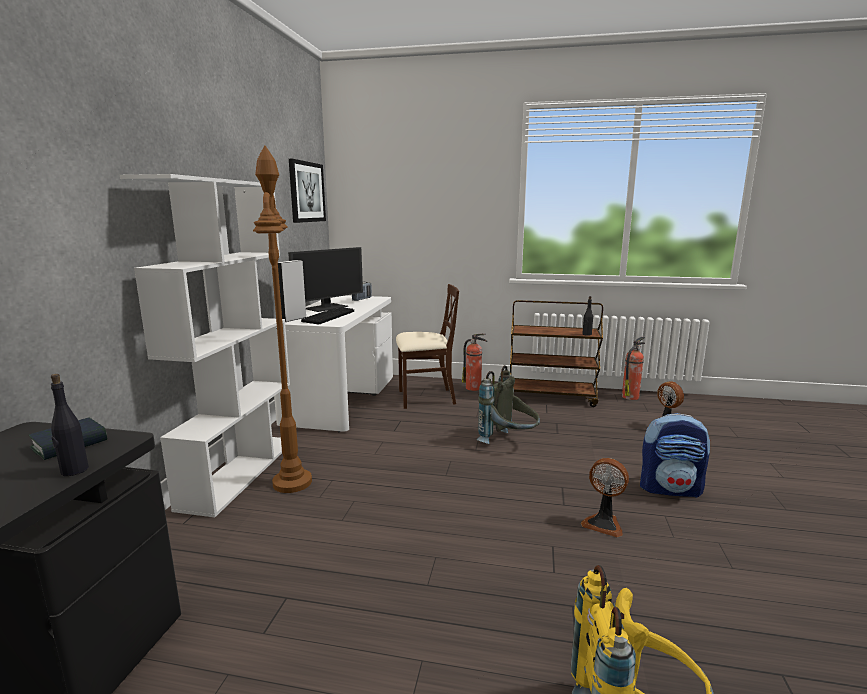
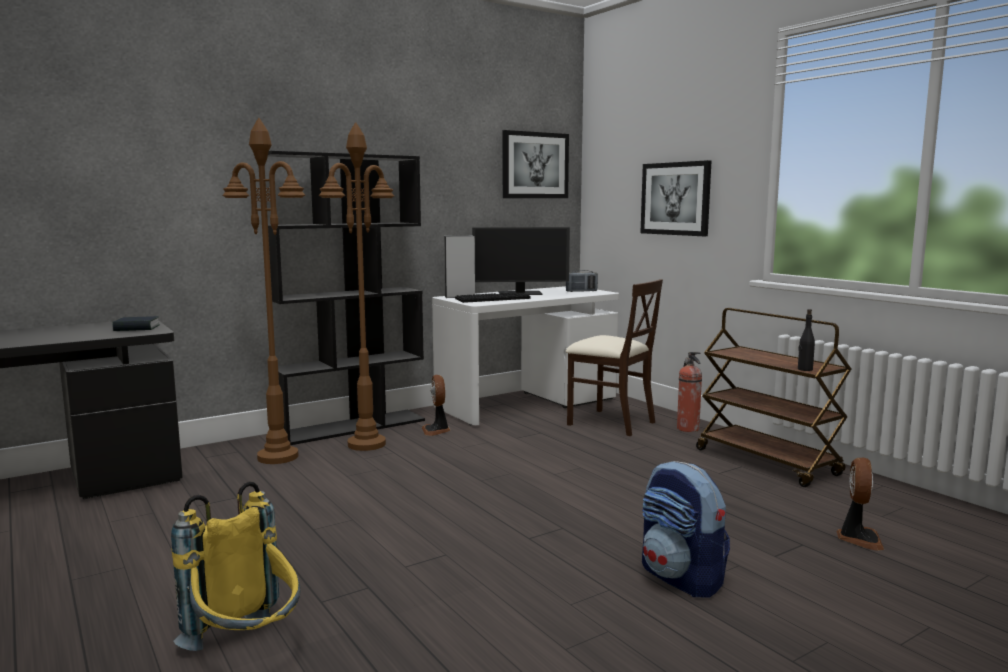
camera: 45 degrees right, 5 degrees down
(74, 470) = (108, 336): black bottle -> none
(231, 534) = (277, 457): none -> brown floor lamp
(240, 471) = (352, 427): white bookcase -> black bookcase
(434, 221) = (675, 198): none -> picture
(509, 443) = (602, 480): grey backpack -> none
(603, 523) = (529, 564): fan -> fan (436, 430)
(630, 397) = (902, 496): fire extinguisher -> none

